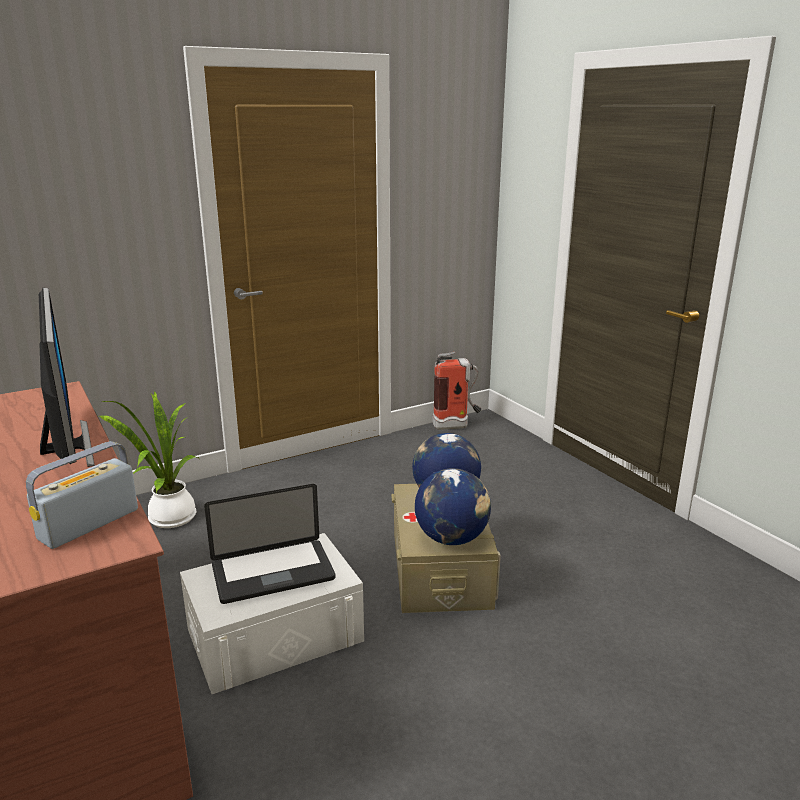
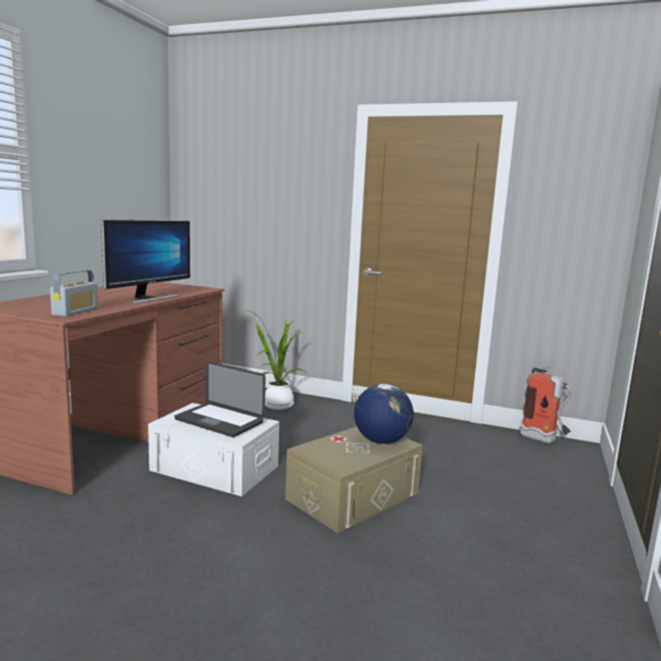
camera: 50 degrees right, 10 degrees down
(89, 524) = (76, 312): radio -> radio turned 105 degrees clockwise
(452, 538) = (332, 457): globe -> none

